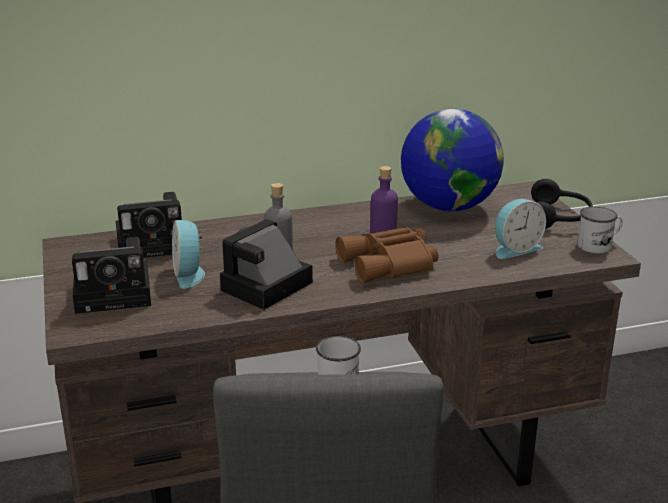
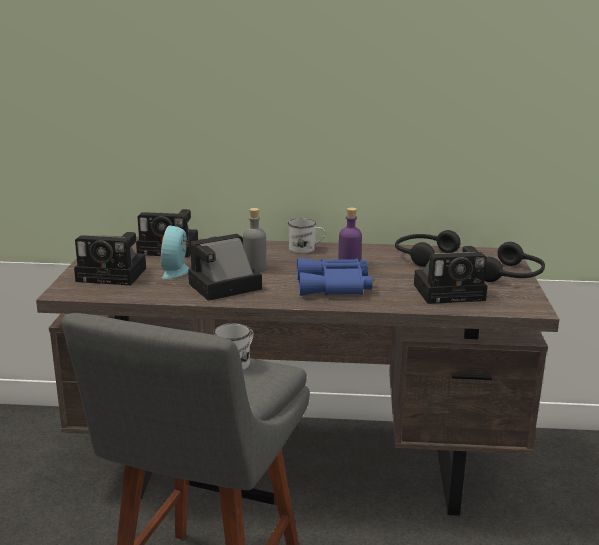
camera: 20 degrees right, 5 degrees down
(390, 264) = (334, 287): brown binoculars -> blue binoculars
(448, 206) = (422, 256): globe -> black headphones
(515, 249) = (451, 292): alarm clock -> camera
(599, 245) = (531, 300): white mug -> white mug (306, 249)

